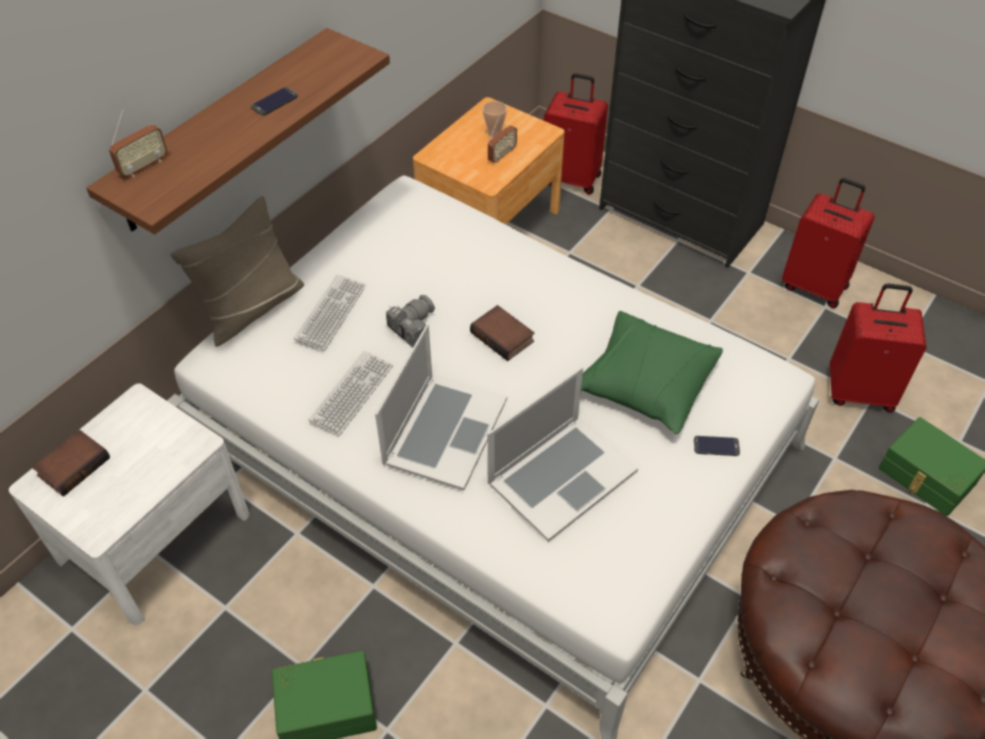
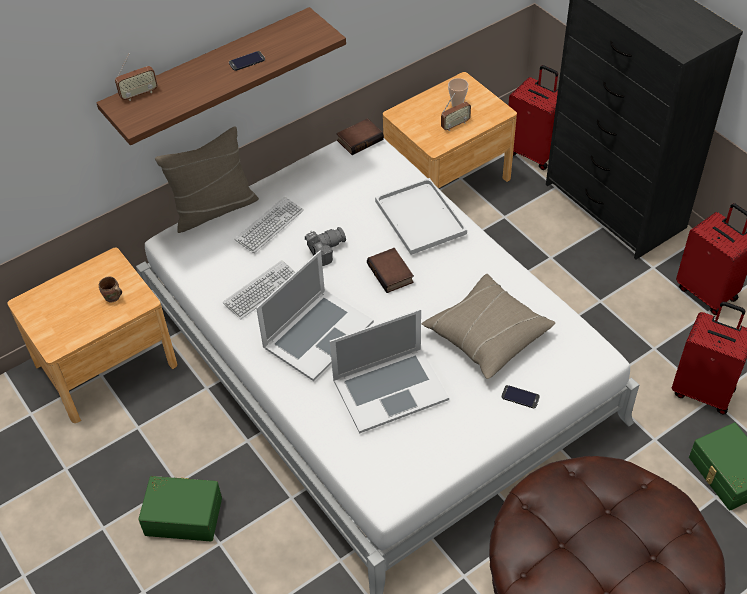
camera: 20 degrees right, 0 degrees up
(73, 465) = (54, 295): book -> book (360, 139)
(154, 537) = (106, 364): white nightstand -> brown nightstand
(157, 449) = (113, 298): none -> brown mug
(507, 264) = (418, 216): none -> white tray
(645, 383) = (487, 335): green pillow -> beige pillow

